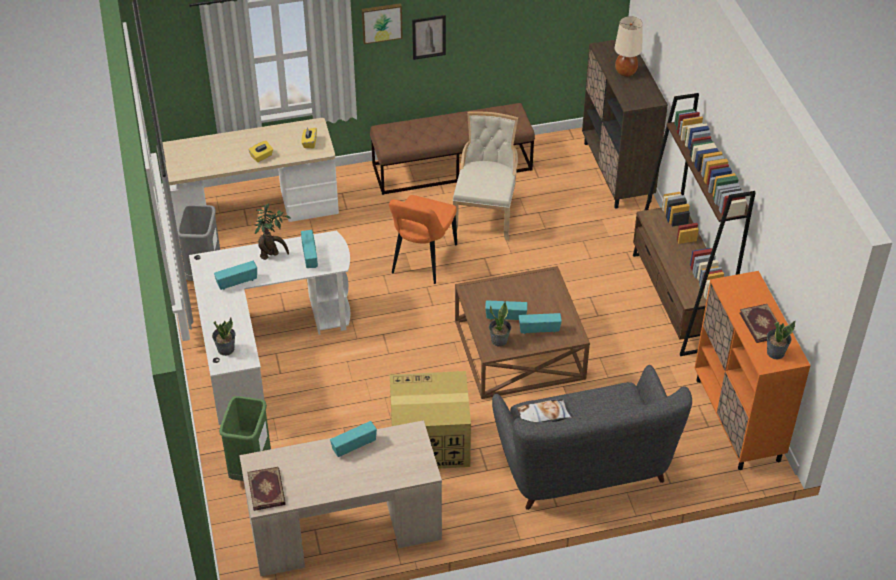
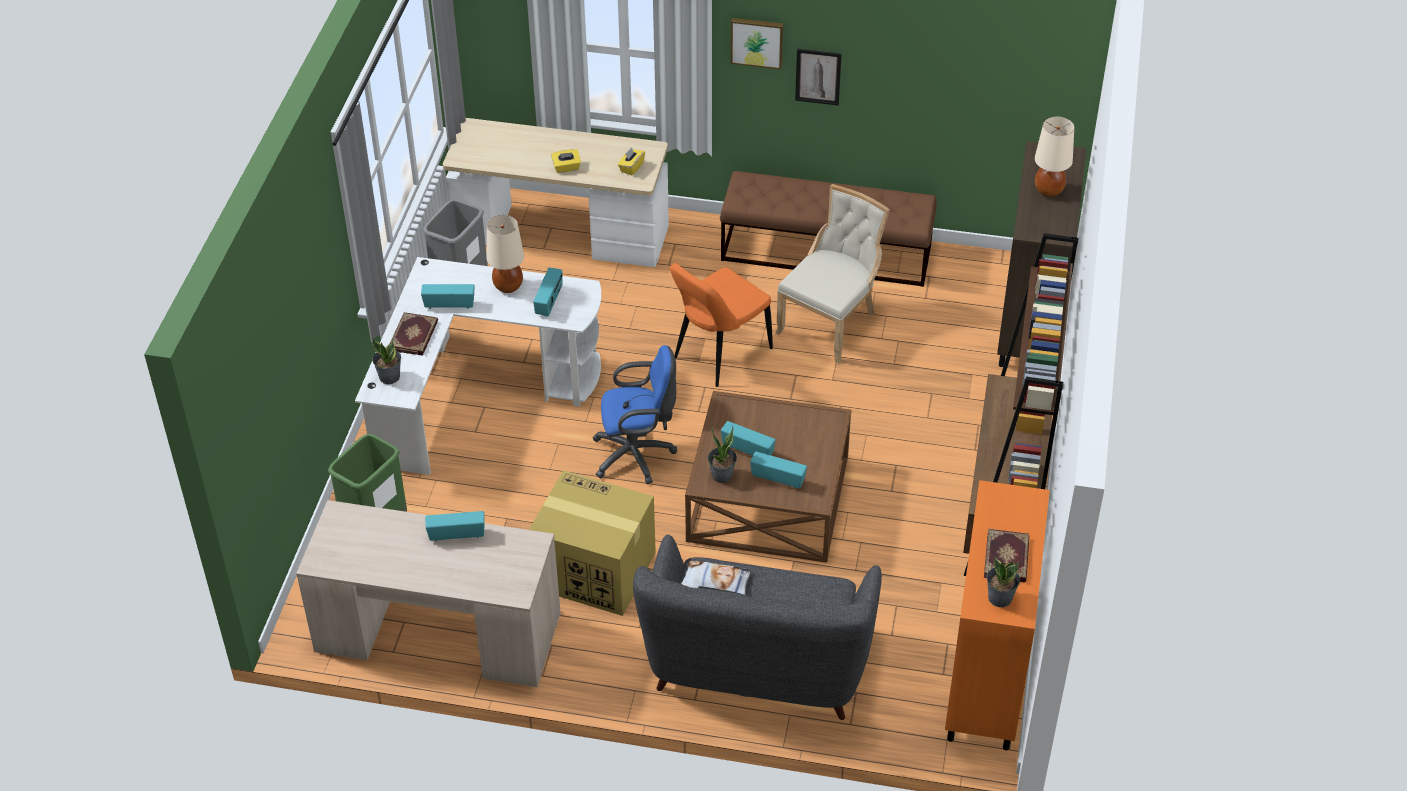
camera: 25 degrees right, 0 degrees up
(267, 489) = (332, 549): book -> book (414, 336)
(272, 255) = (508, 286): potted plant -> beige table lamp
(409, 350) = (637, 455): none -> blue office chair

